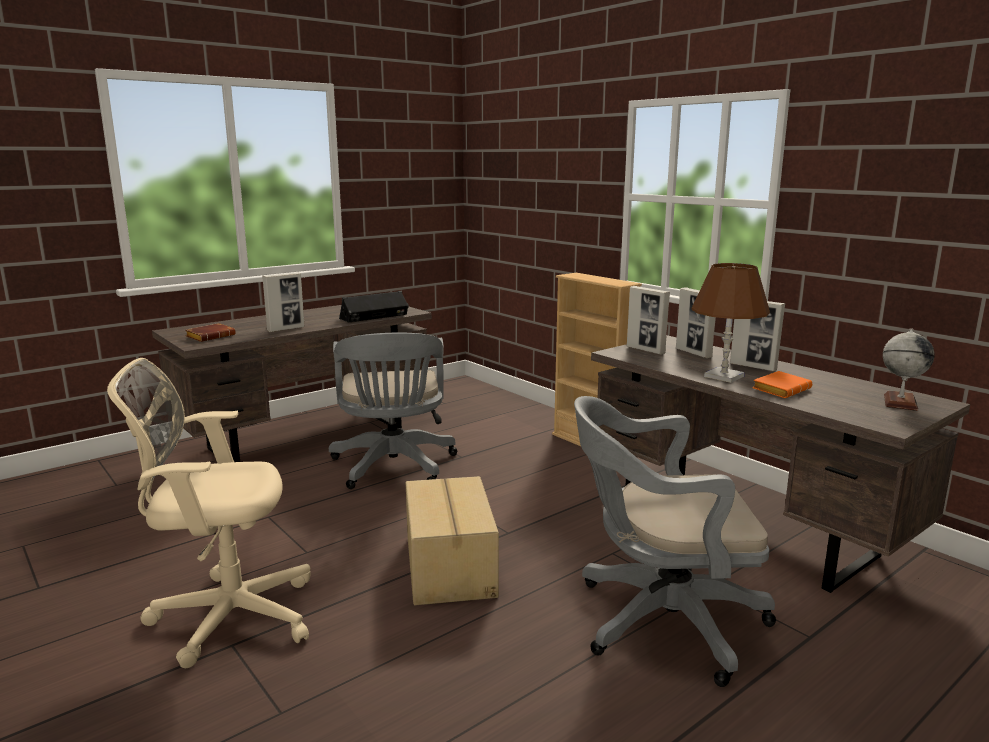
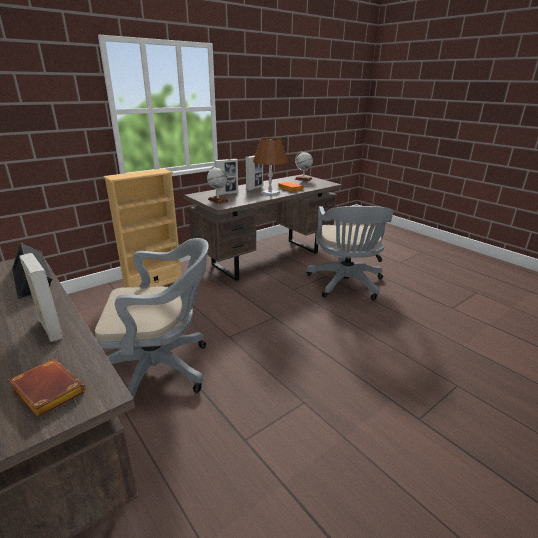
camera: 90 degrees left, 10 degrees up
(226, 616) = (393, 430): beige office chair -> none
(451, 566) = (313, 336): cardboard box -> none
(645, 350) = (218, 200): picture frame -> globe

